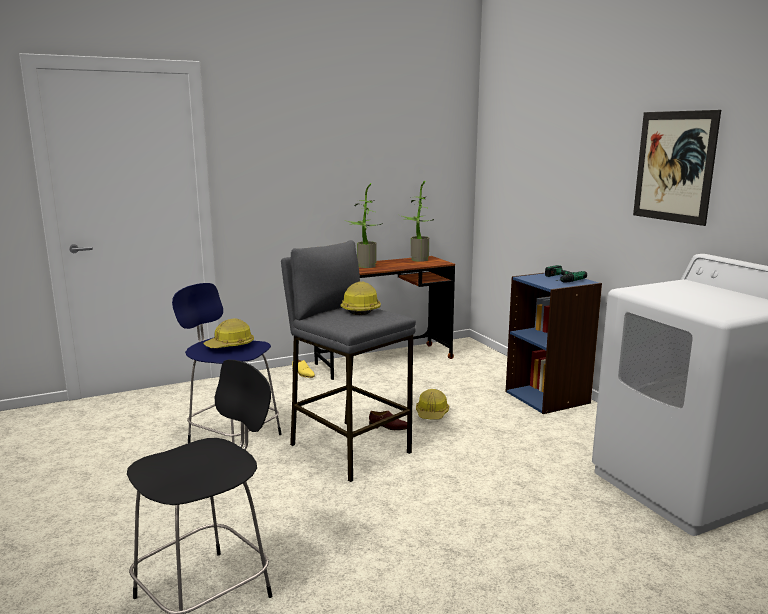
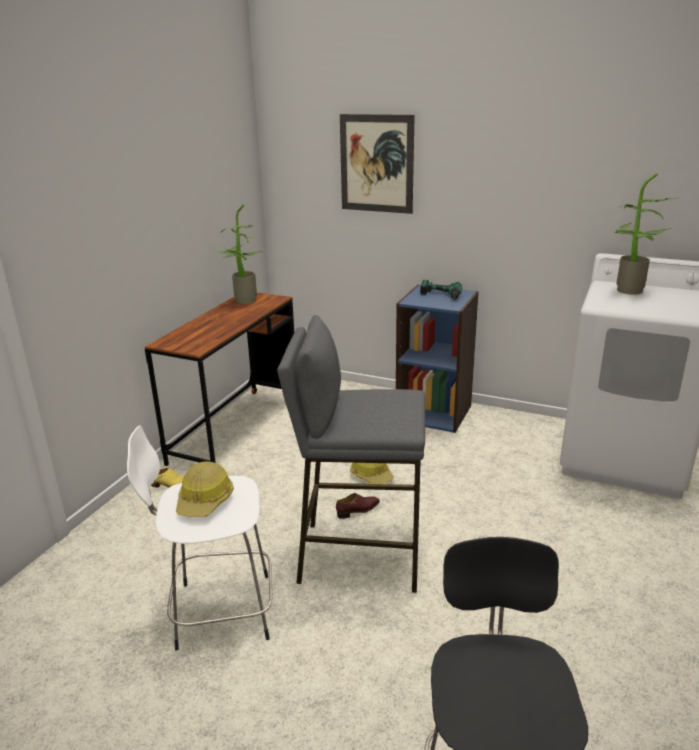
camera: 40 degrees left, 10 degrees up
(232, 437) = (219, 611): blue stool -> white stool
(361, 309) = (362, 397): hard hat -> none
(363, 266) = (206, 327): potted plant -> potted plant (629, 291)
(674, 166) = (558, 172): picture -> picture (376, 164)

